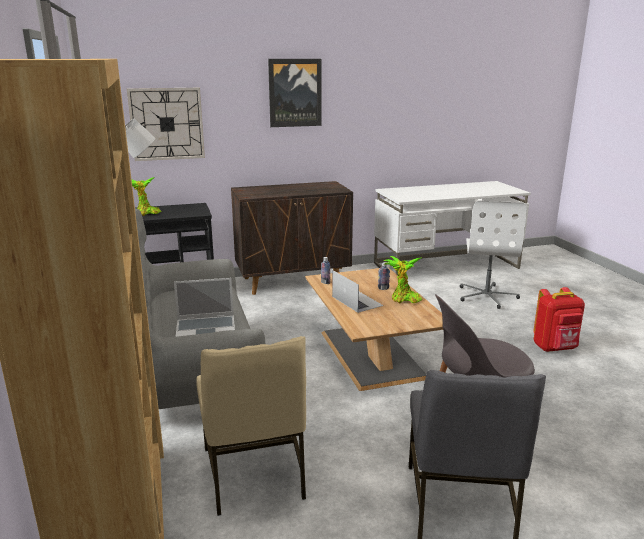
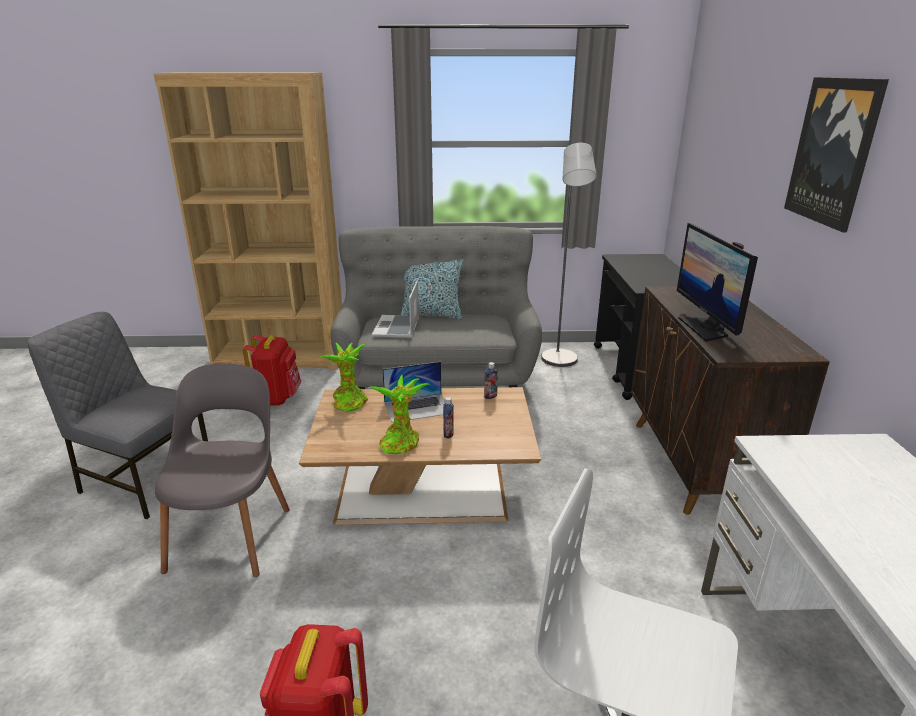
camera: 105 degrees right, 5 degrees up
(146, 213) = (642, 267): potted plant -> potted plant (349, 401)
(158, 321) = (432, 315): none -> pillow
(167, 124) = (715, 169): wall clock -> none
(254, 473) = (277, 398): beige chair -> red backpack
(310, 191) = (706, 328): none -> monitor

